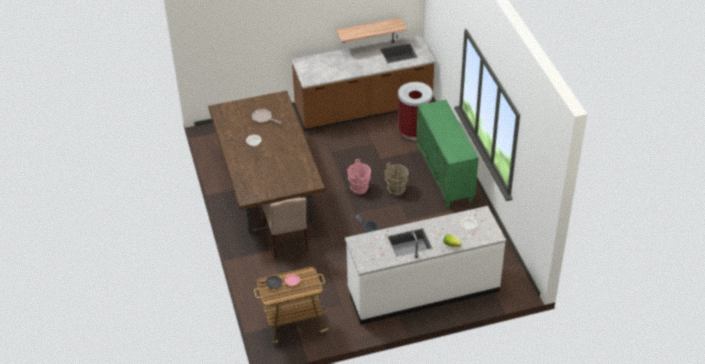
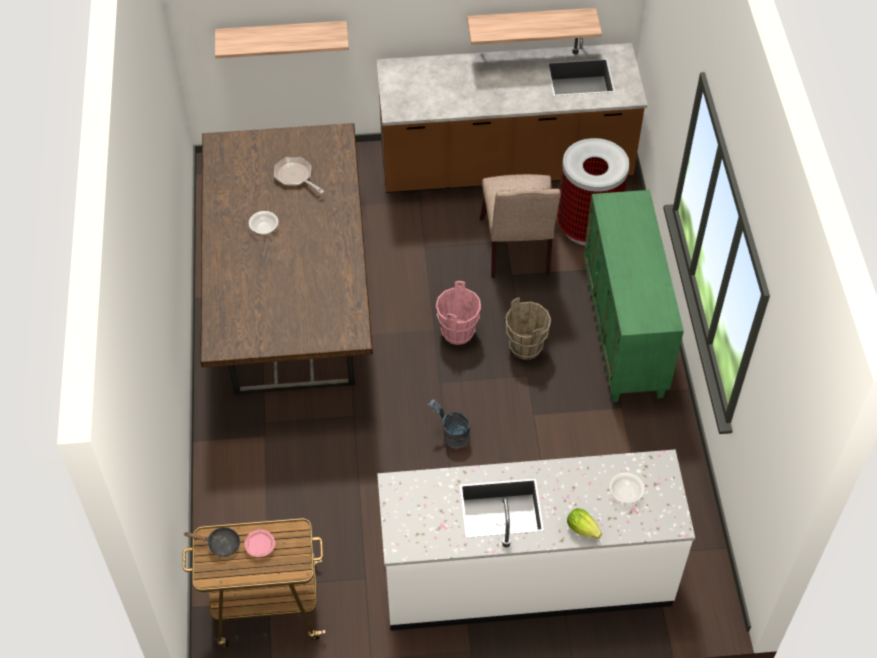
camera: 10 degrees right, 10 degrees up
(242, 52) = (282, 37): none -> shelf
(287, 240) = (300, 419): beige chair -> beige chair (517, 250)

